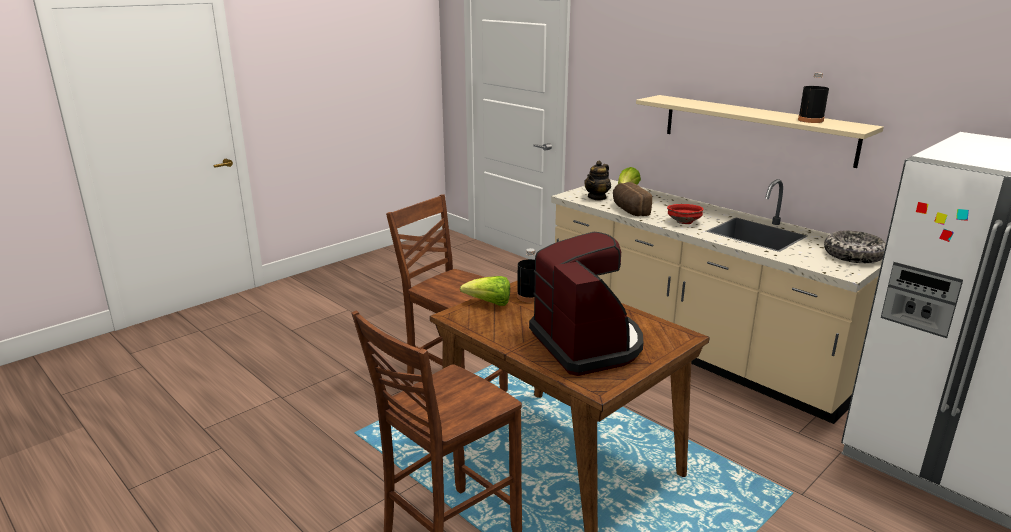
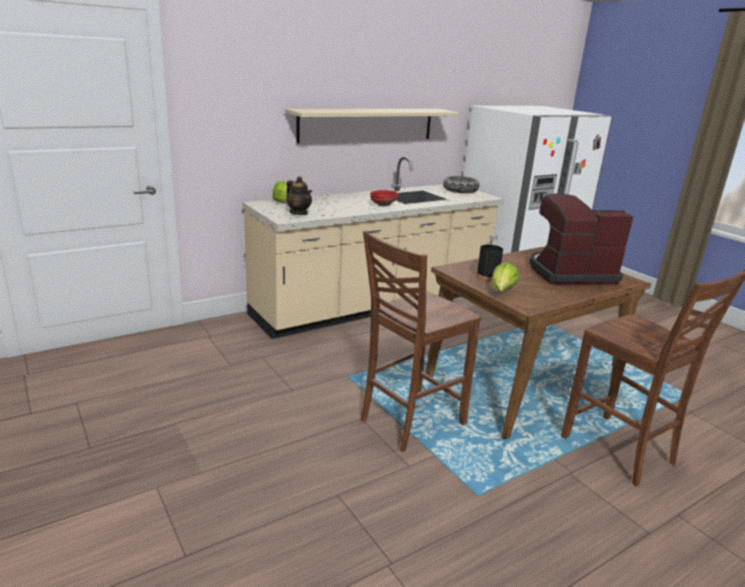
camera: 80 degrees left, 0 degrees up
(629, 210) = (342, 211): bread -> none
(810, 120) = (417, 110): black bottle -> none

